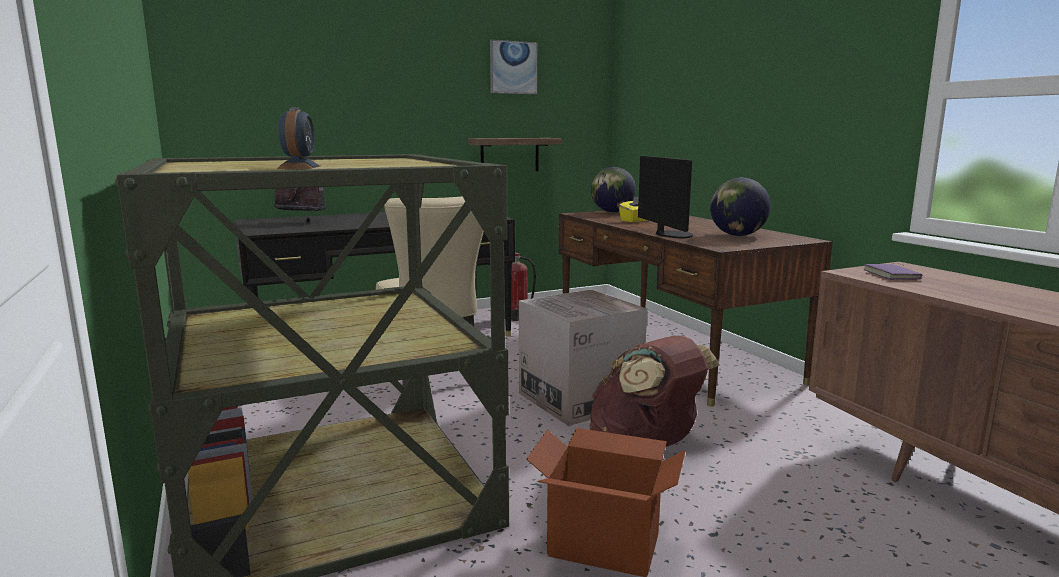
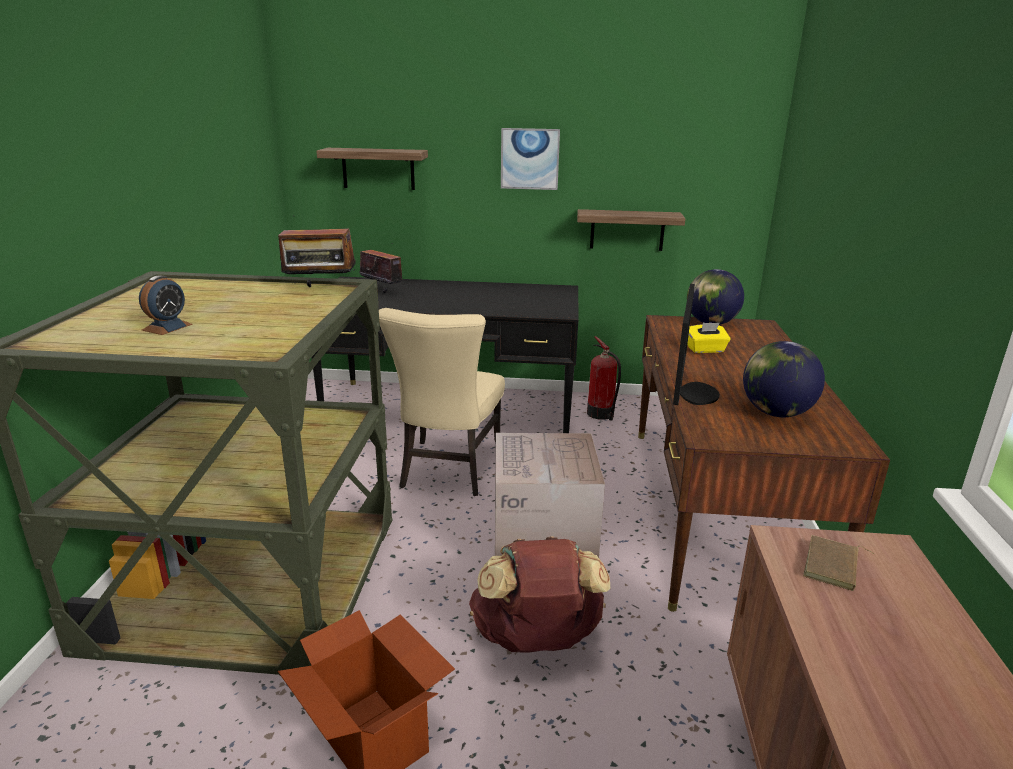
camera: 30 degrees right, 10 degrees up
(274, 104) = (378, 168): none -> shelf
(377, 158) = (320, 289): none -> radio
(513, 67) = (641, 128): picture -> picture (530, 159)
(893, 275) = (833, 567): purple book -> brown book

